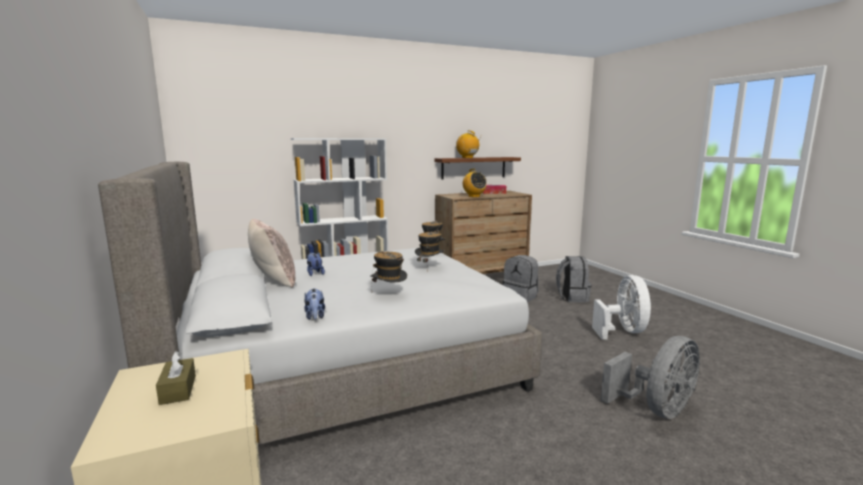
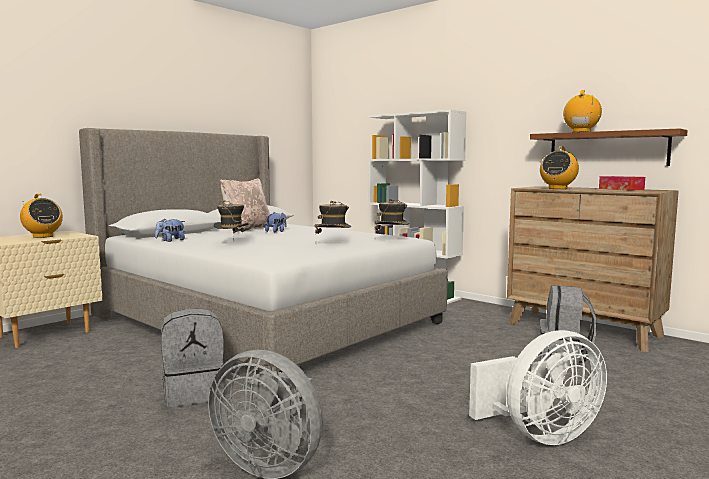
camera: 65 degrees right, 5 degrees down
(178, 389) = (43, 236): brown tissue box -> radio
(571, 297) = (637, 387): grey backpack -> grey backpack (194, 393)

